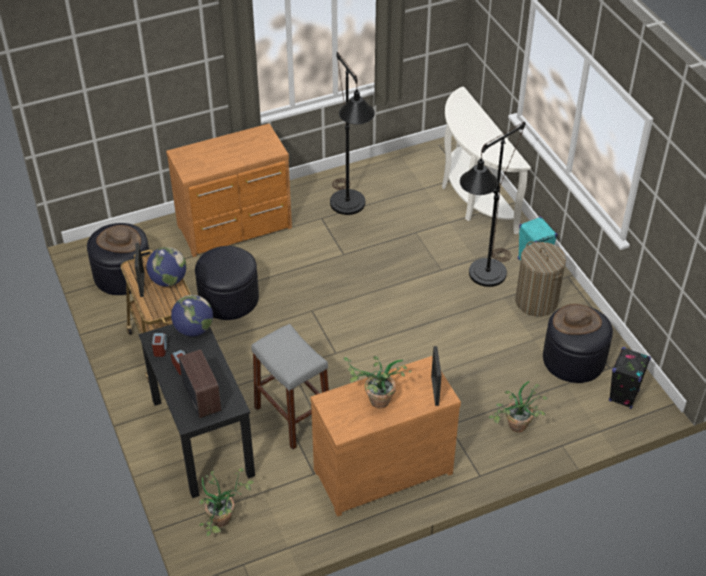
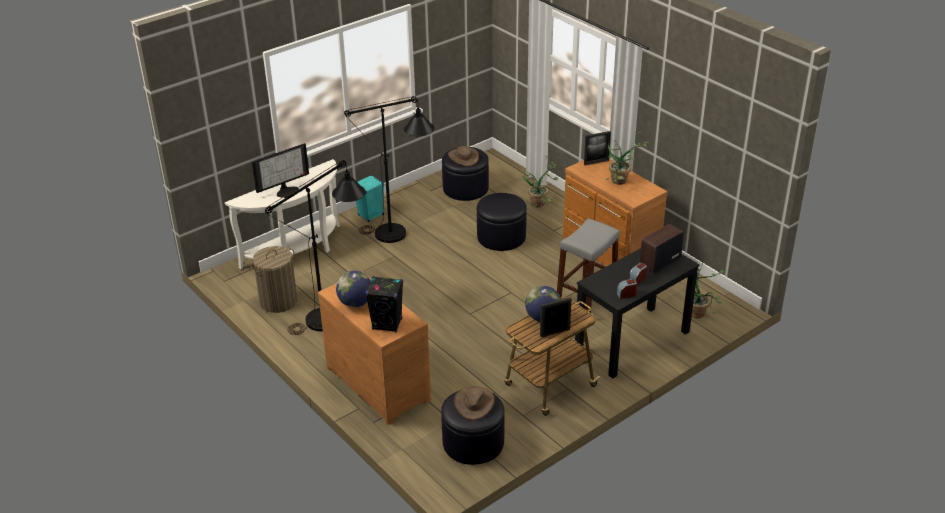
camera: 105 degrees left, 10 degrees down
(194, 329) = (596, 282): globe -> globe (355, 303)
(229, 298) = (476, 364): black ottoman -> black ottoman (501, 237)
(470, 127) = (287, 191): none -> monitor
(536, 301) = (413, 209): laundry basket -> laundry basket (278, 301)
(623, 396) = (490, 167): black speaker -> black speaker (387, 324)

